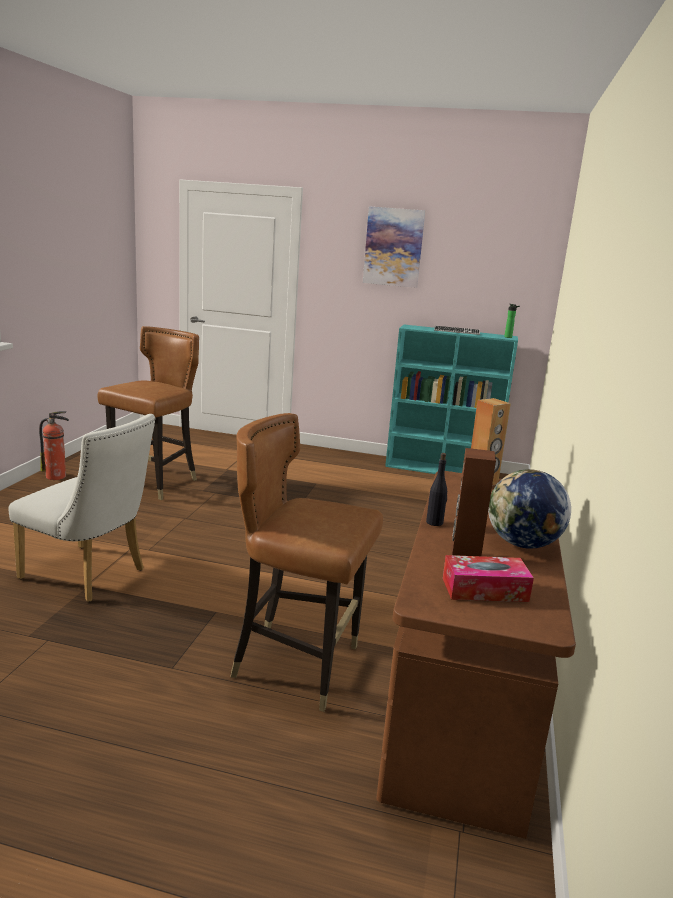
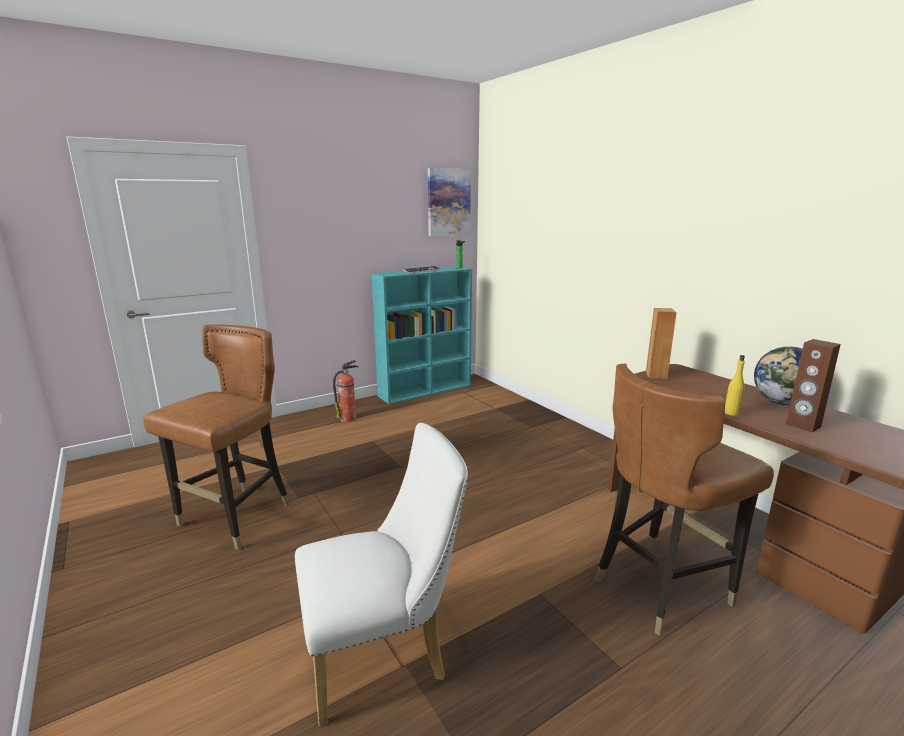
camera: 45 degrees left, 0 degrees up
(57, 477) = (94, 579): fire extinguisher -> fire extinguisher (348, 418)
(154, 483) = (236, 518): brown chair -> brown chair turned 45 degrees clockwise
(393, 247) = (350, 202): picture -> picture (448, 202)
(435, 522) = (731, 413): black bottle -> yellow bottle
(484, 590) = (866, 439): tissue box -> none

